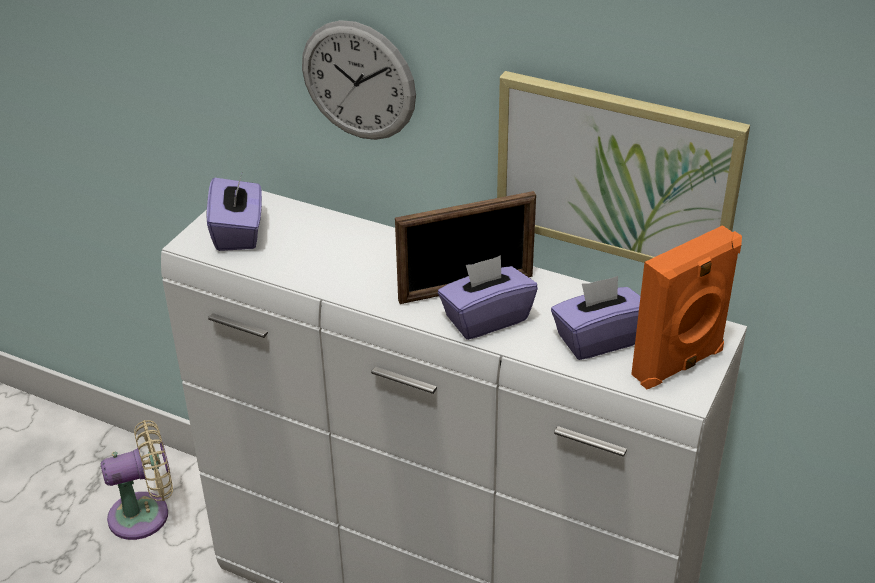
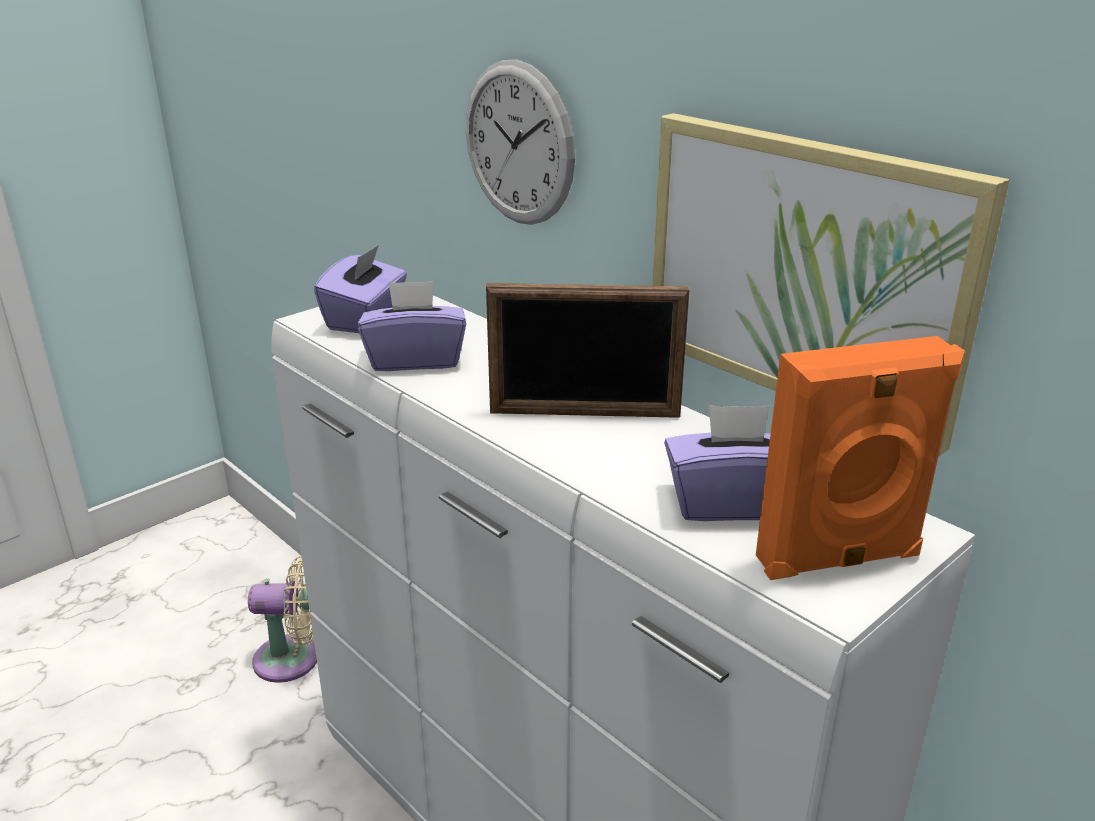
camera: 20 degrees right, 10 degrees down
(486, 318) = (588, 449): purple tissue box -> purple tissue box (415, 359)

